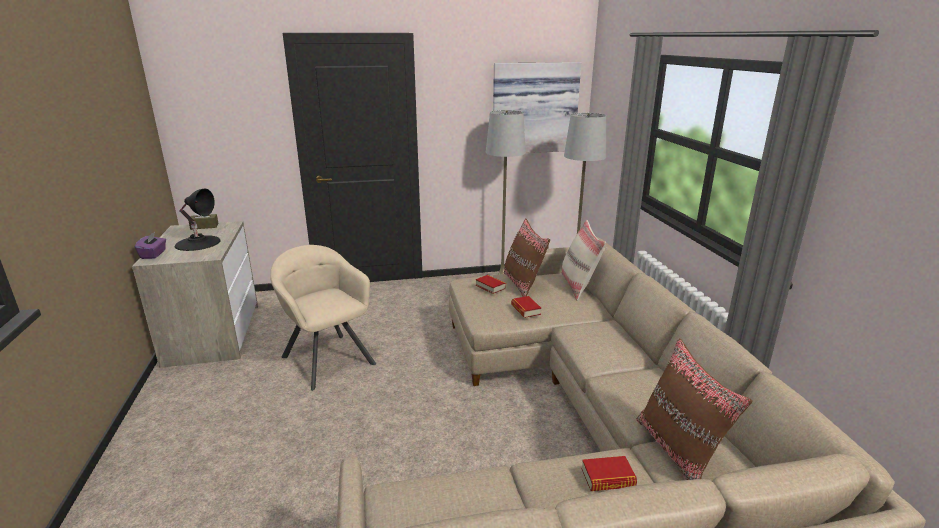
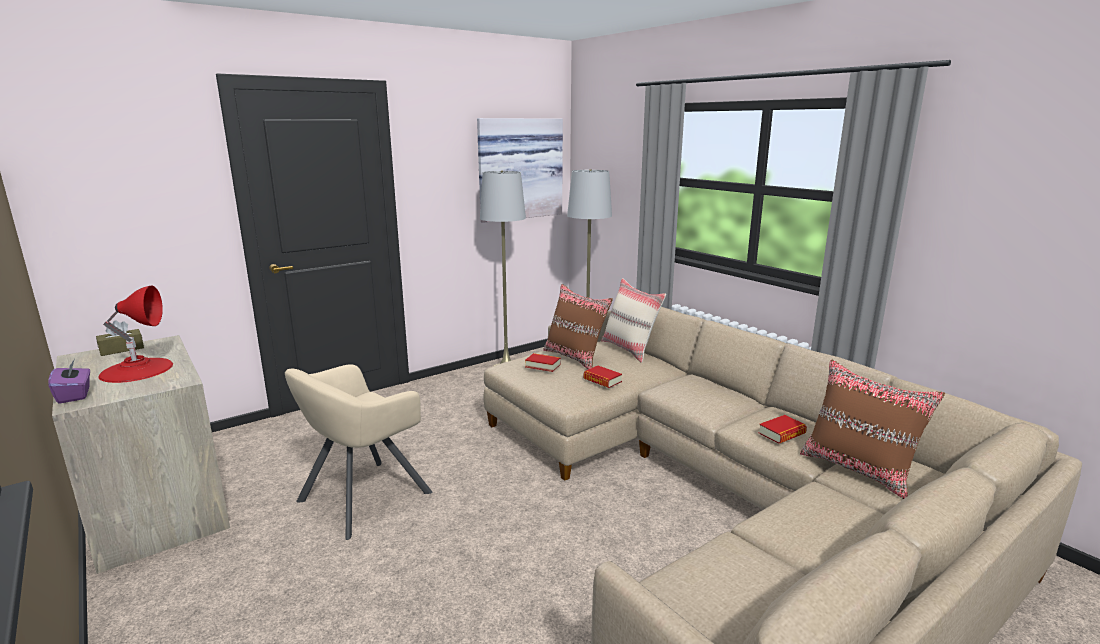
camera: 25 degrees left, 5 degrees down
(198, 243) = (137, 369): black table lamp -> red table lamp
(328, 359) = (363, 497): beige armchair -> beige armchair turned 75 degrees counterclockwise
(608, 478) = (835, 509): book -> book (782, 433)

